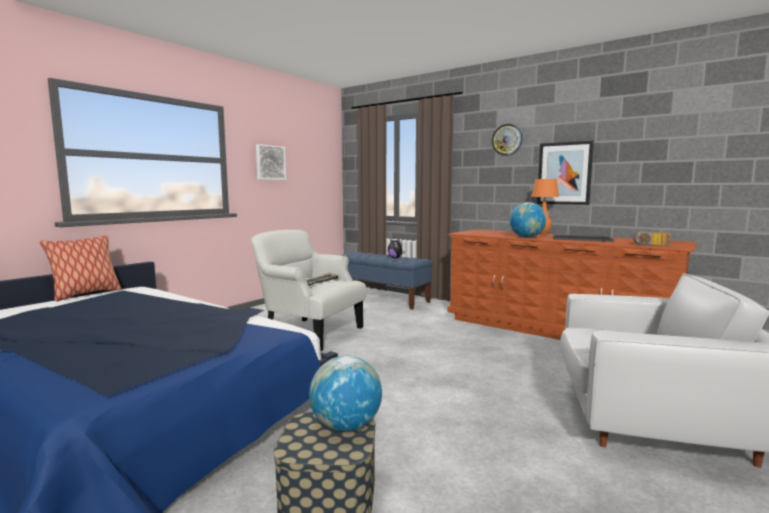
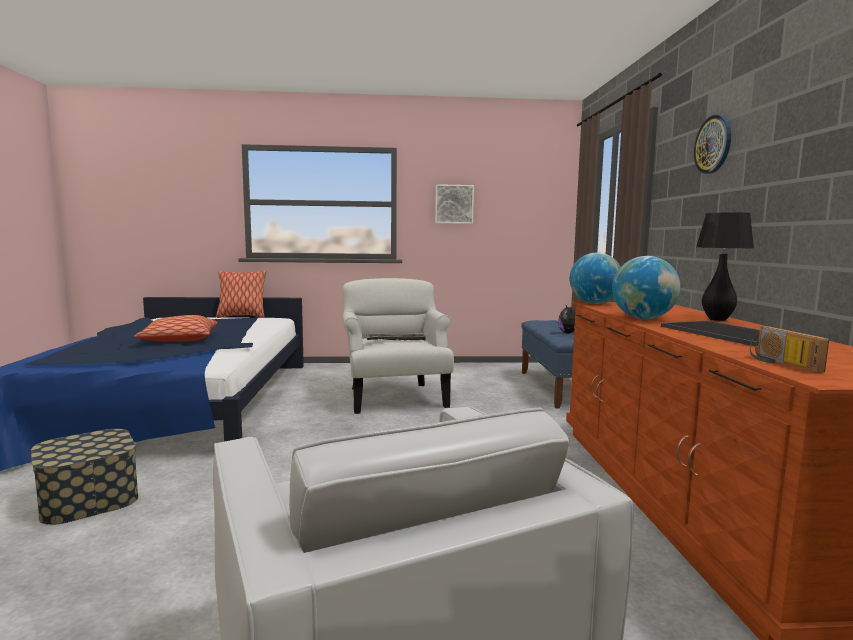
camera: 50 degrees right, 0 degrees up
(165, 323) = (179, 340): none -> pillow
(346, 426) = (104, 447): globe -> globe (594, 303)
(542, 234) = (717, 319): orange table lamp -> black table lamp
(564, 173) = (781, 201): picture -> none

